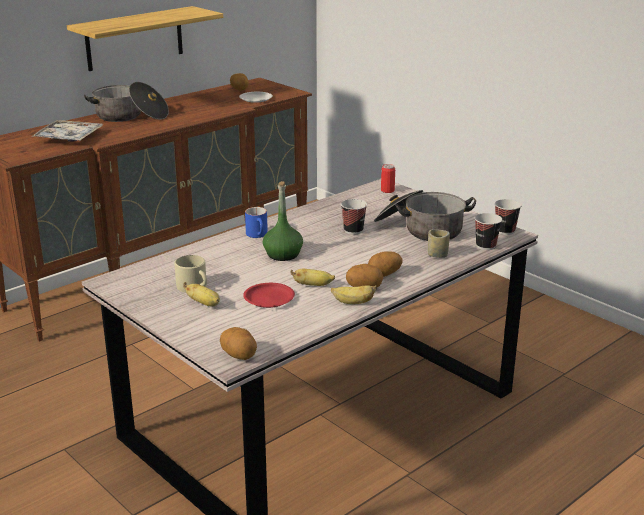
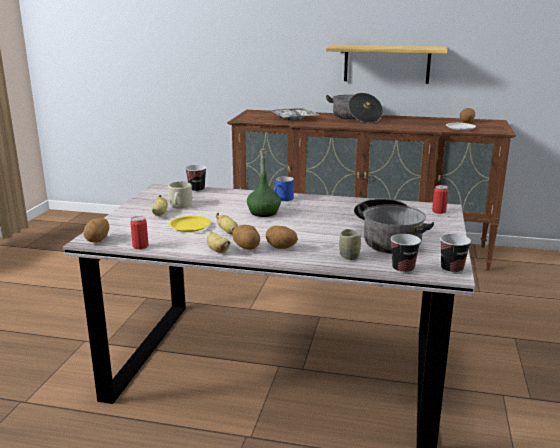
camera: 55 degrees right, 5 degrees down
(269, 299) = (189, 226): red plate -> yellow plate
(290, 337) = (140, 246): none -> can
(353, 230) = (341, 220): cup -> cup (196, 190)

